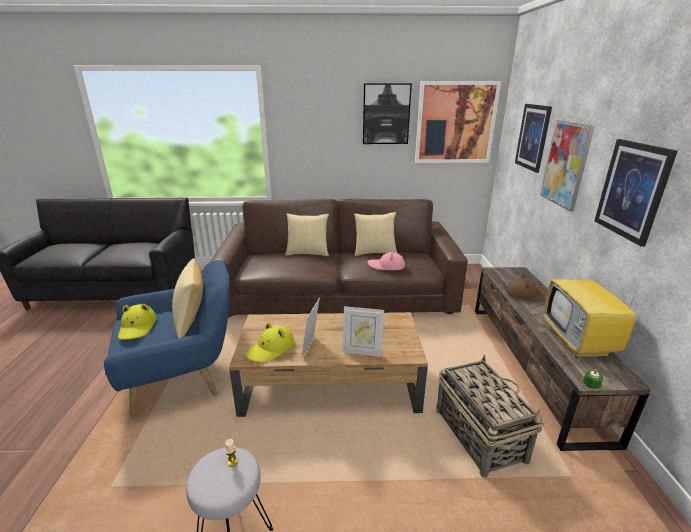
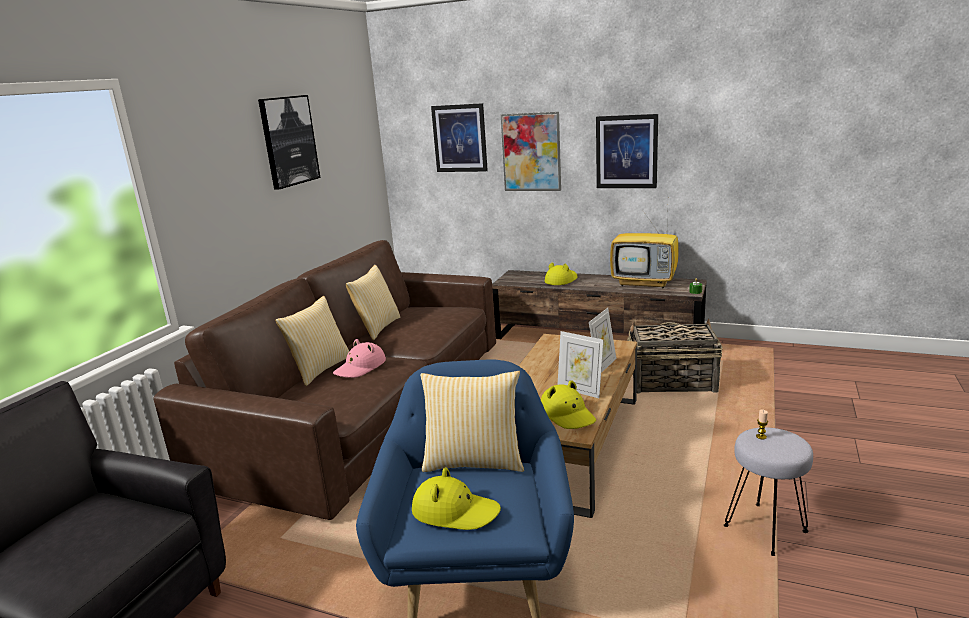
camera: 65 degrees left, 5 degrees down
(386, 266) = (436, 323): pink hat -> pink hat (360, 367)
(455, 123) = (349, 141): picture -> none
(528, 294) = (561, 280): brown hat -> yellow hat

